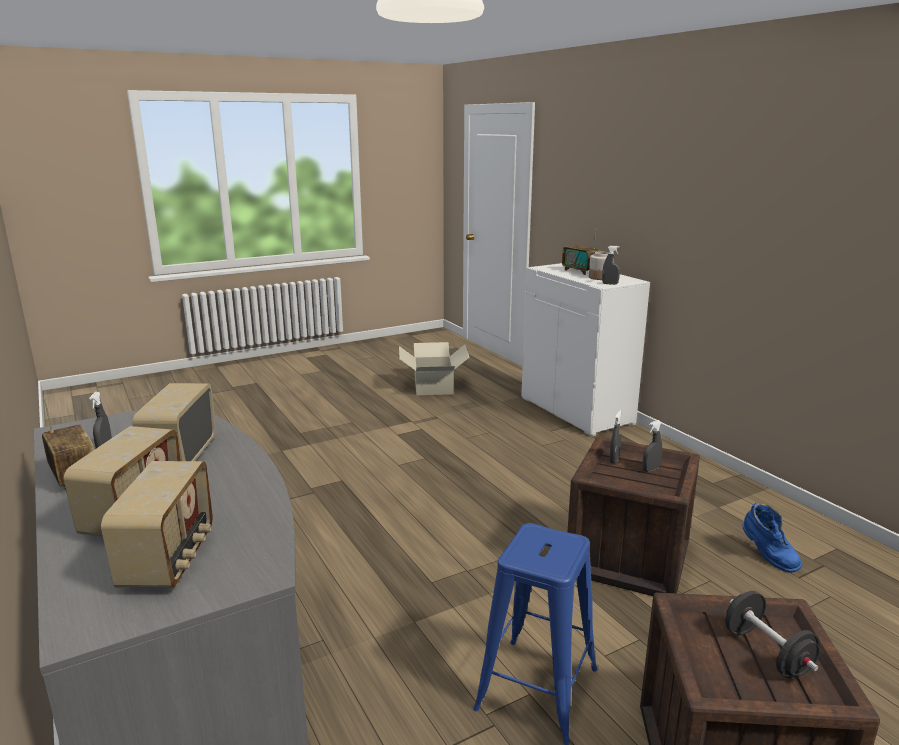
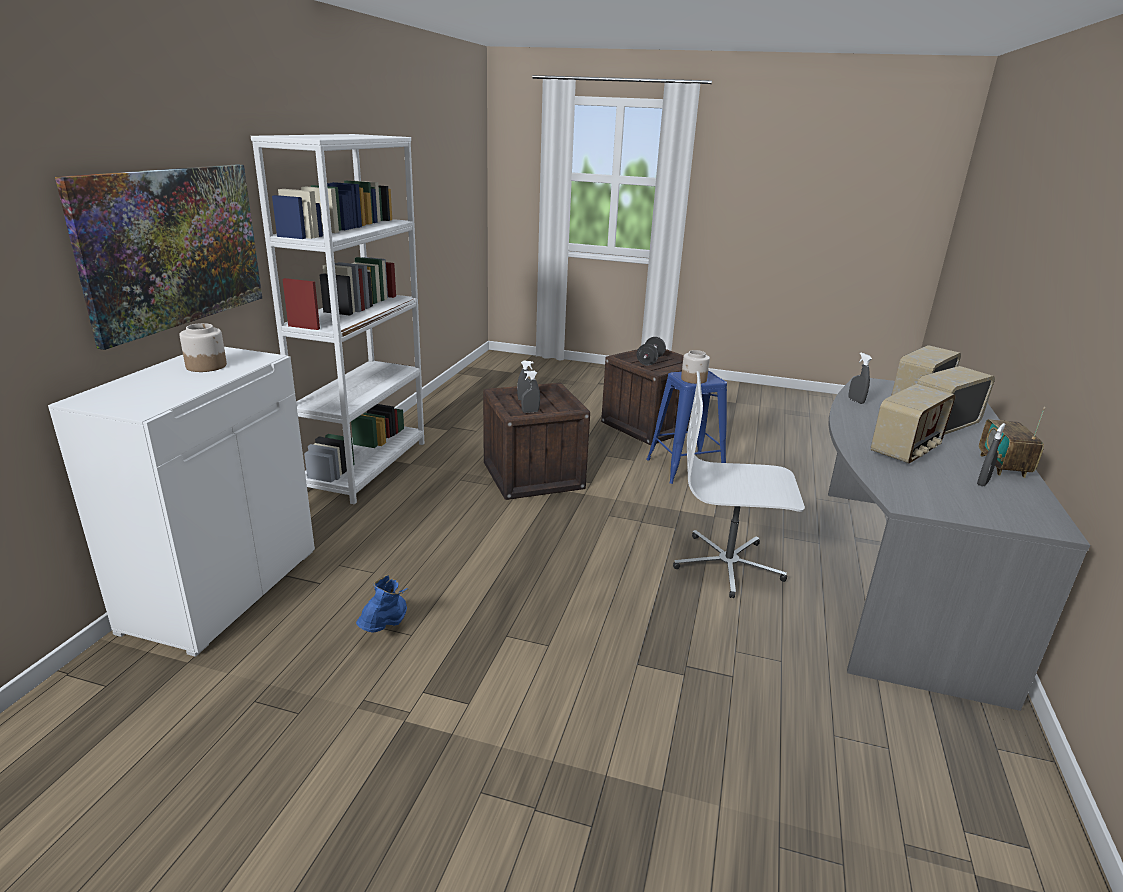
camera: 135 degrees left, 5 degrees up
(348, 571) = (728, 565): none -> white office chair
(434, 387) = (194, 804): cardboard box -> none
(538, 539) = (693, 379): none -> jar
(580, 271) = (161, 383): radio -> none
(610, 284) = (250, 356): grey spray bottle -> grey spray bottle (856, 401)
(650, 212) = (173, 248): none -> picture
(727, 486) = (366, 466): none -> white bookcase
(767, 557) = (464, 440): blue boot -> blue boot (386, 627)

